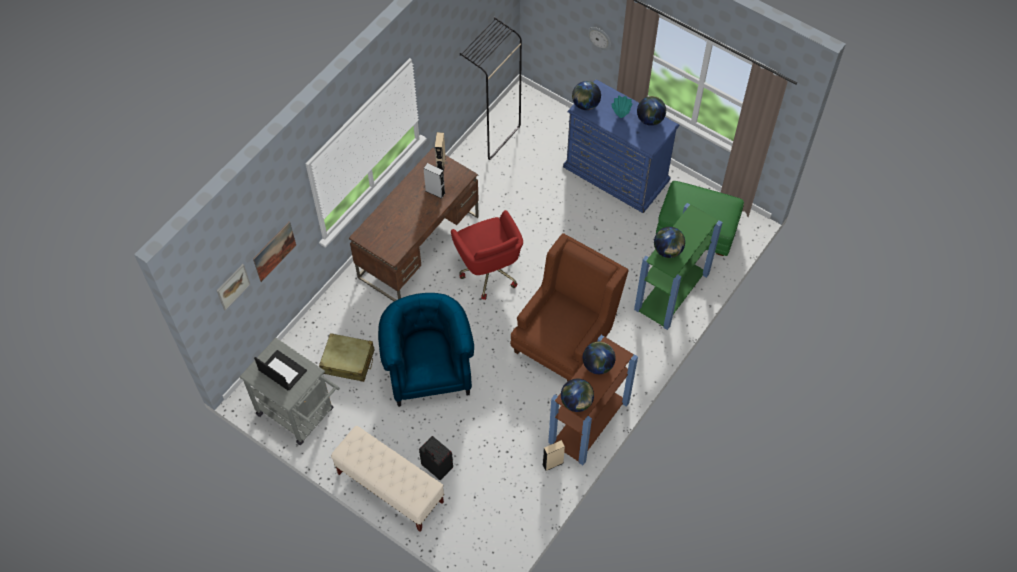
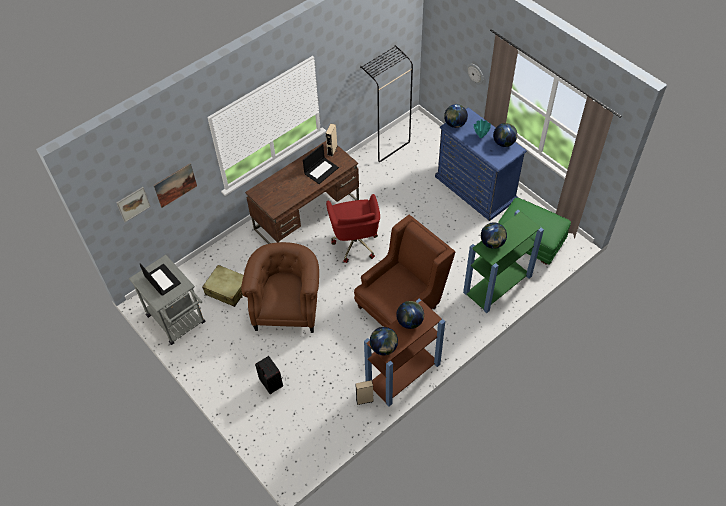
camera: 15 degrees right, 5 degrees down
(390, 487) = (229, 392): beige bench -> none
(428, 368) = (287, 306): blue armchair -> brown armchair
(435, 192) = (321, 170): grey speaker -> laptop

